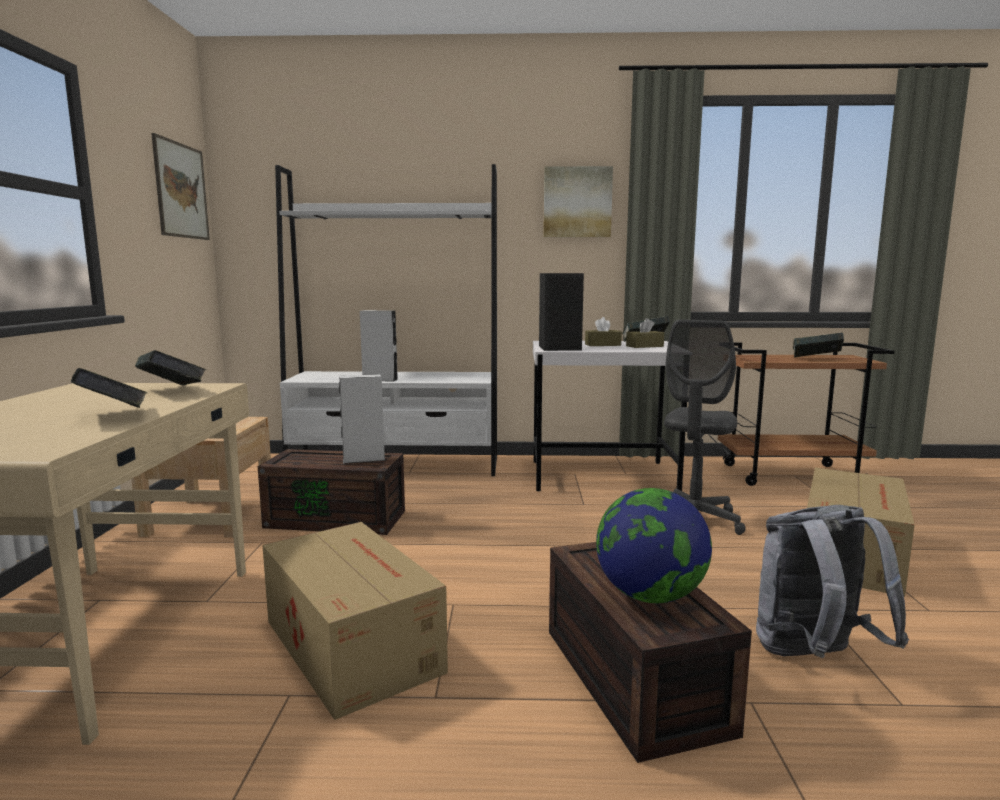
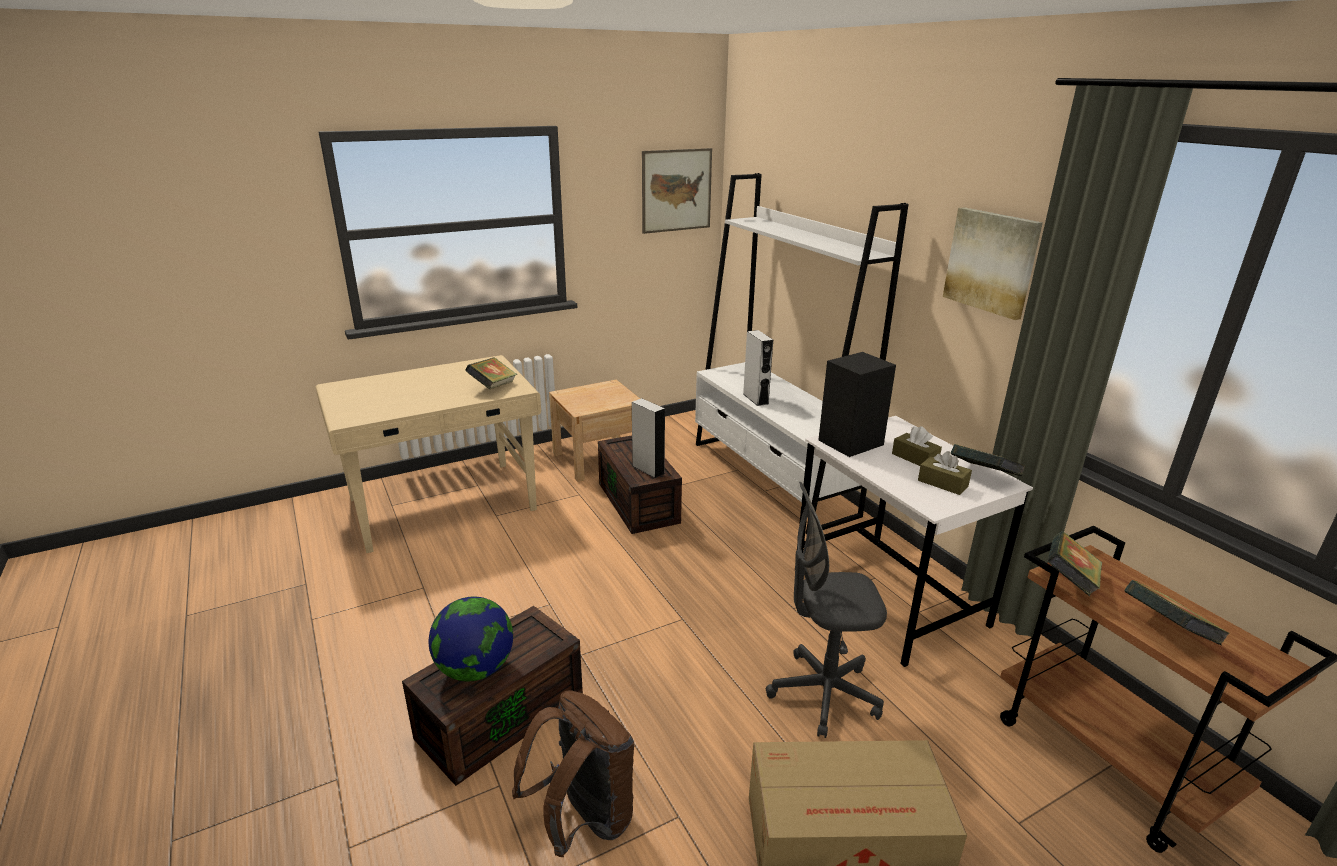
camera: 60 degrees right, 15 degrees up
(115, 416) = (419, 403): book -> book (1069, 581)
(352, 643) = (480, 585): cardboard box -> none
(813, 657) = (583, 819): grey backpack -> brown backpack

